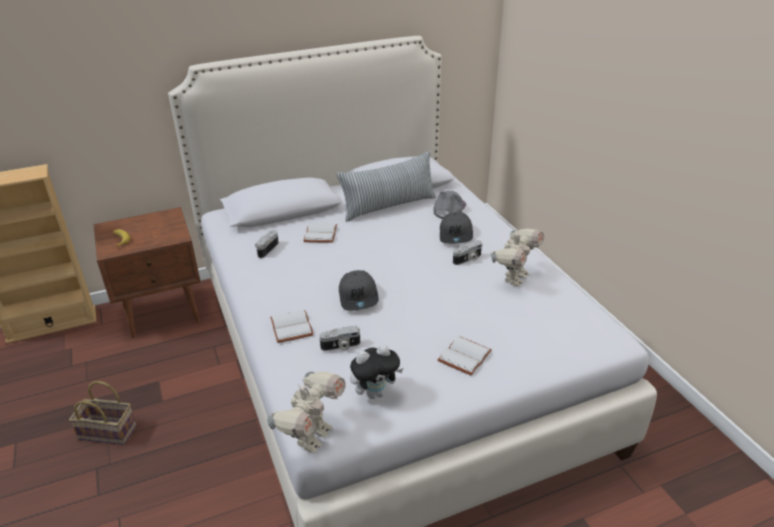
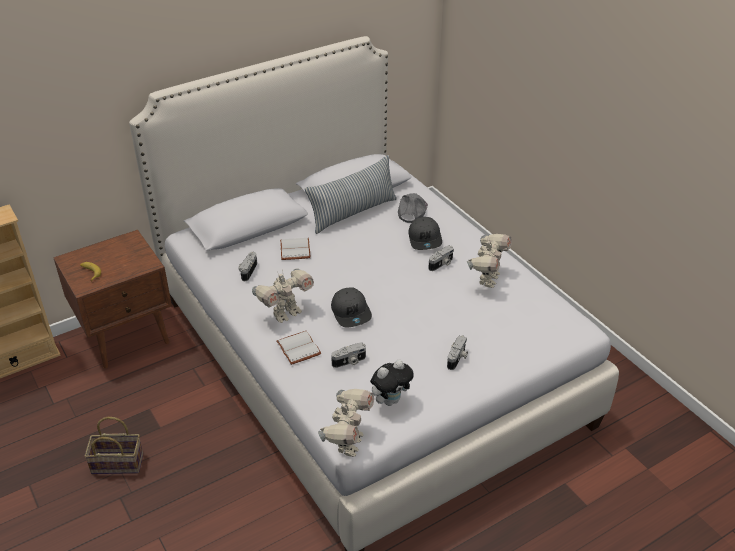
camera: 10 degrees left, 5 degrees up
(290, 291) = (285, 313): none -> toy robot
(463, 355) = (457, 358): white book -> camera

